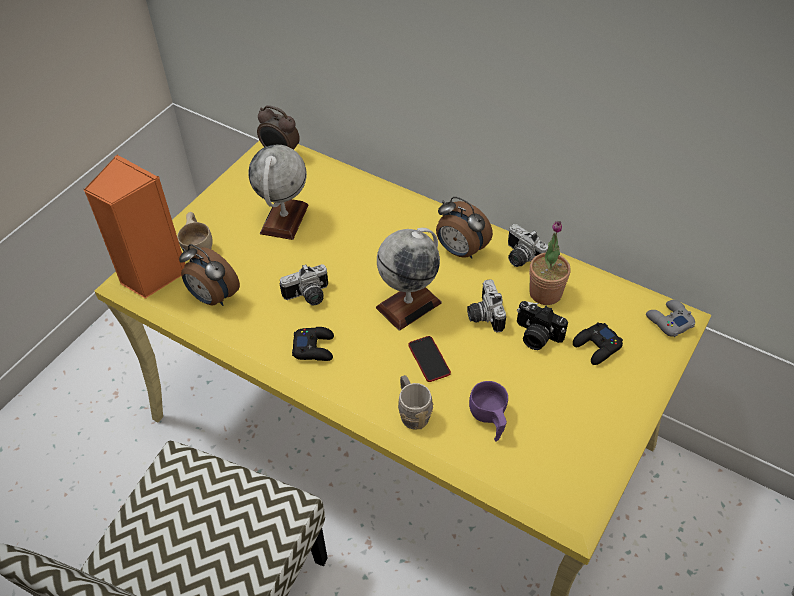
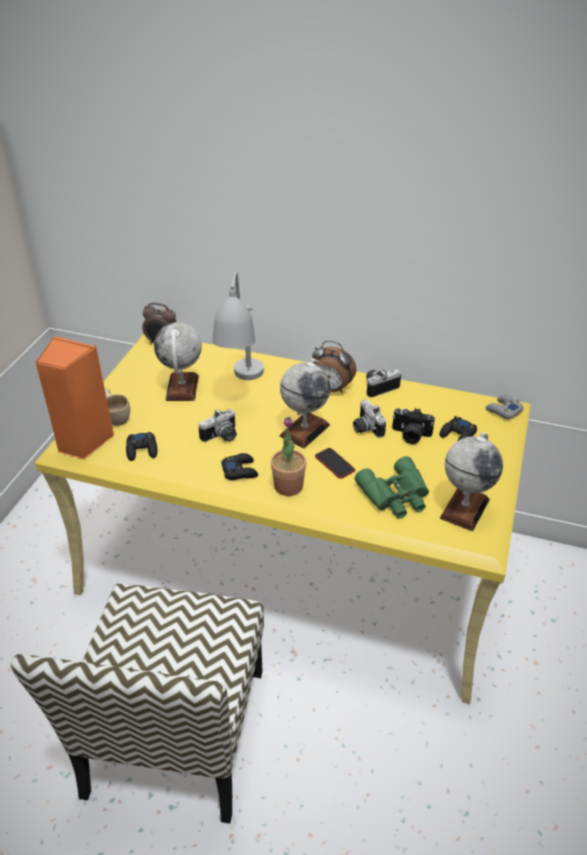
camera: 15 degrees left, 10 degrees down
(213, 297) = (142, 450): alarm clock -> black game controller
(352, 236) = (242, 391): none -> grey table lamp
(412, 412) = (335, 501): grey mug -> none
(489, 420) = (396, 495): purple cup -> green binoculars
(520, 258) = (379, 387): camera -> camera turned 120 degrees clockwise
(545, 293) = (406, 406): potted plant -> potted plant (288, 486)
(568, 455) = (464, 508): none -> globe

